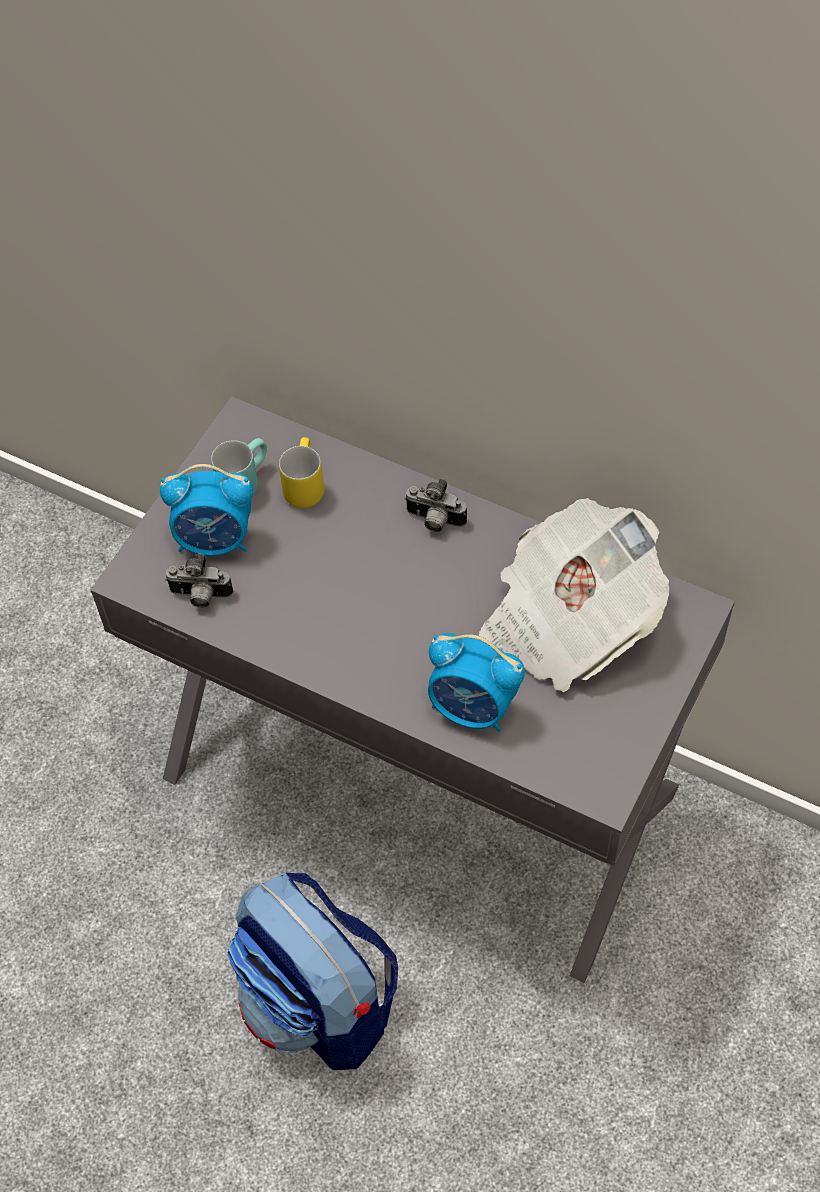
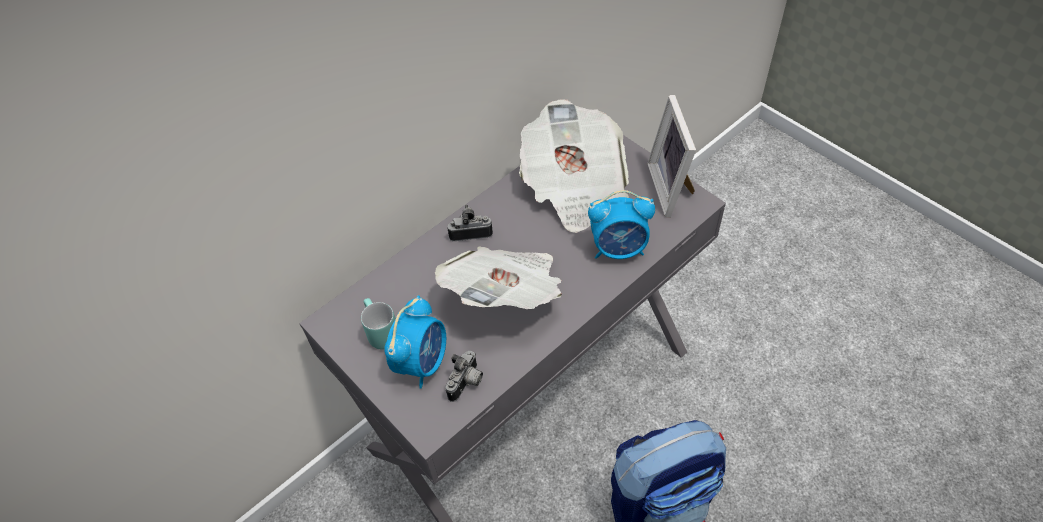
camera: 70 degrees left, 5 degrees down
(302, 485) = (403, 298): yellow mug -> none
(346, 596) = (506, 294): none -> newspaper
(434, 521) = (470, 232): camera -> camera turned 135 degrees counterclockwise
(473, 708) = (619, 249): alarm clock -> alarm clock turned 45 degrees clockwise
(621, 749) = (672, 187): none -> picture frame

